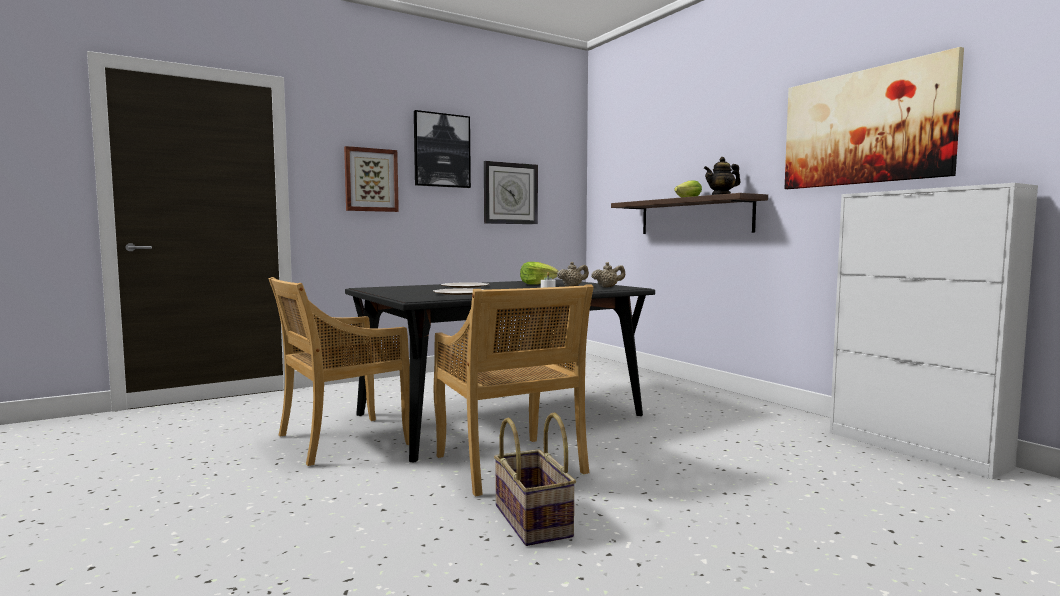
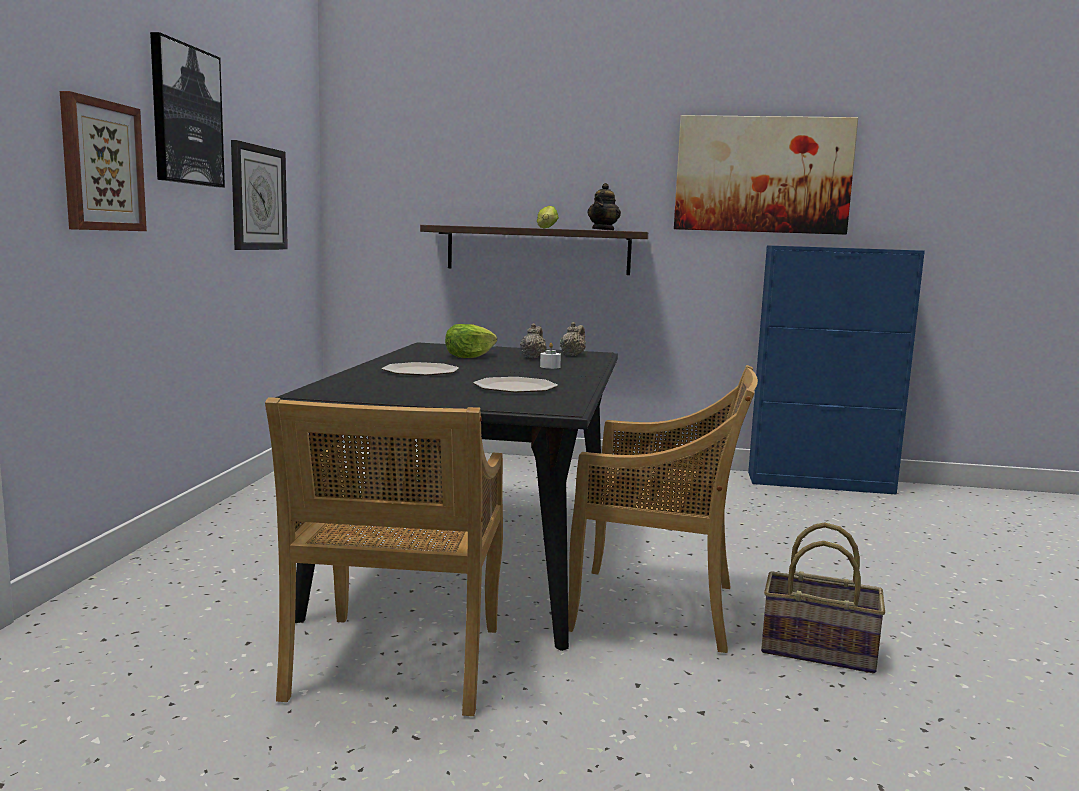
camera: 50 degrees left, 5 degrees up
(915, 449) = (820, 483): white cabinet -> blue cabinet

